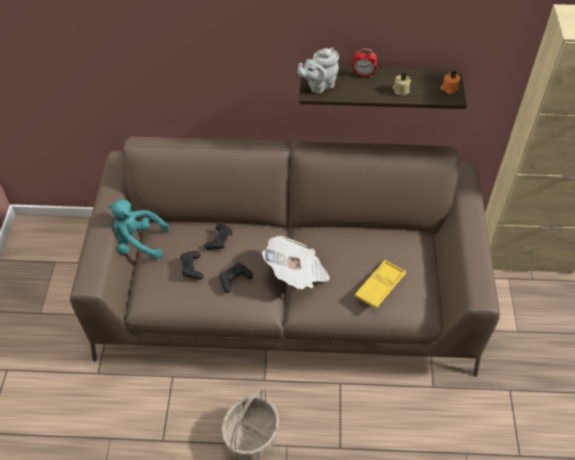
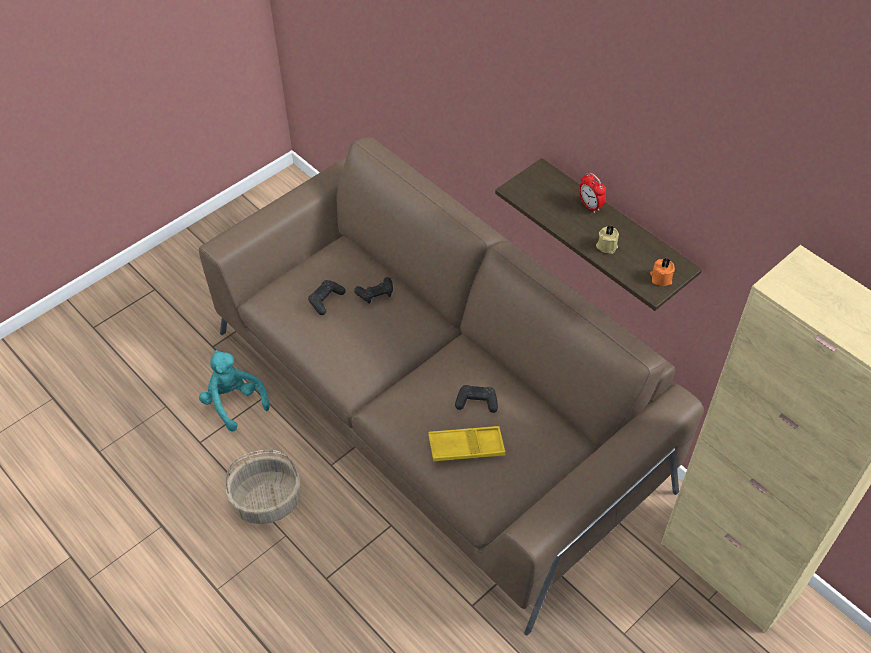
camera: 45 degrees right, 0 degrees up
(138, 243) = (312, 246): turquoise plush toy -> turquoise plush toy (234, 402)
(235, 280) = (348, 338): black game controller -> black game controller (476, 402)
(296, 273) = (407, 375): newspaper -> none
(318, 85) = (531, 187): grey teapot -> none

